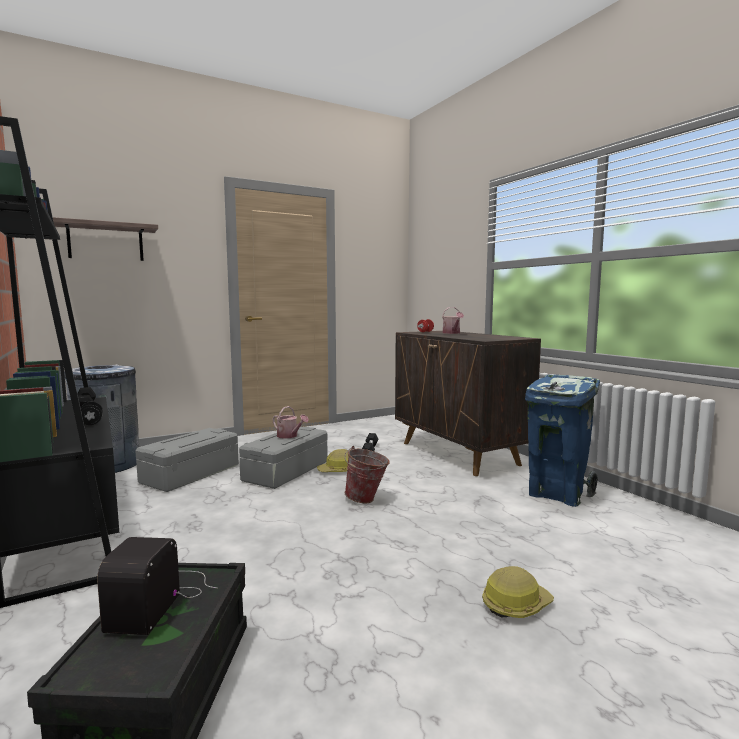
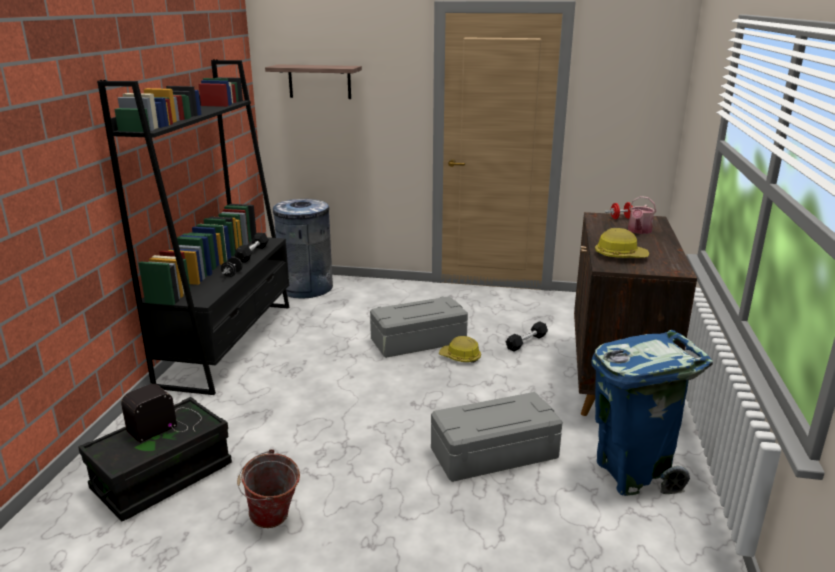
camera: 40 degrees right, 15 degrees up
(190, 473) = (348, 317): grey storage box -> grey storage box (494, 453)
(289, 436) = (422, 309): watering can -> none
(366, 500) = (437, 399): bucket -> bucket (273, 521)
(515, 604) = (400, 541): hard hat -> hard hat (620, 255)

